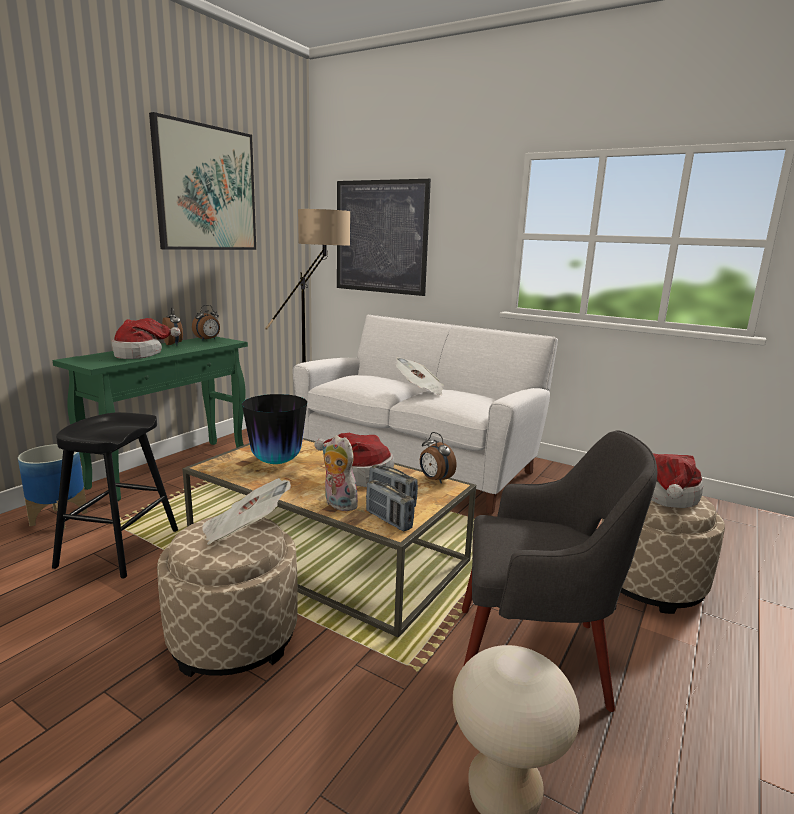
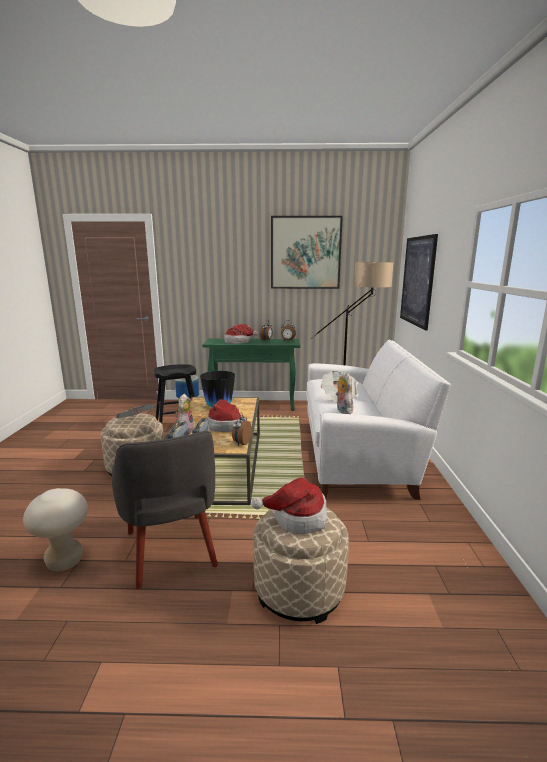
camera: 60 degrees right, 0 degrees up
(466, 400) = (342, 410): none -> plush toy

